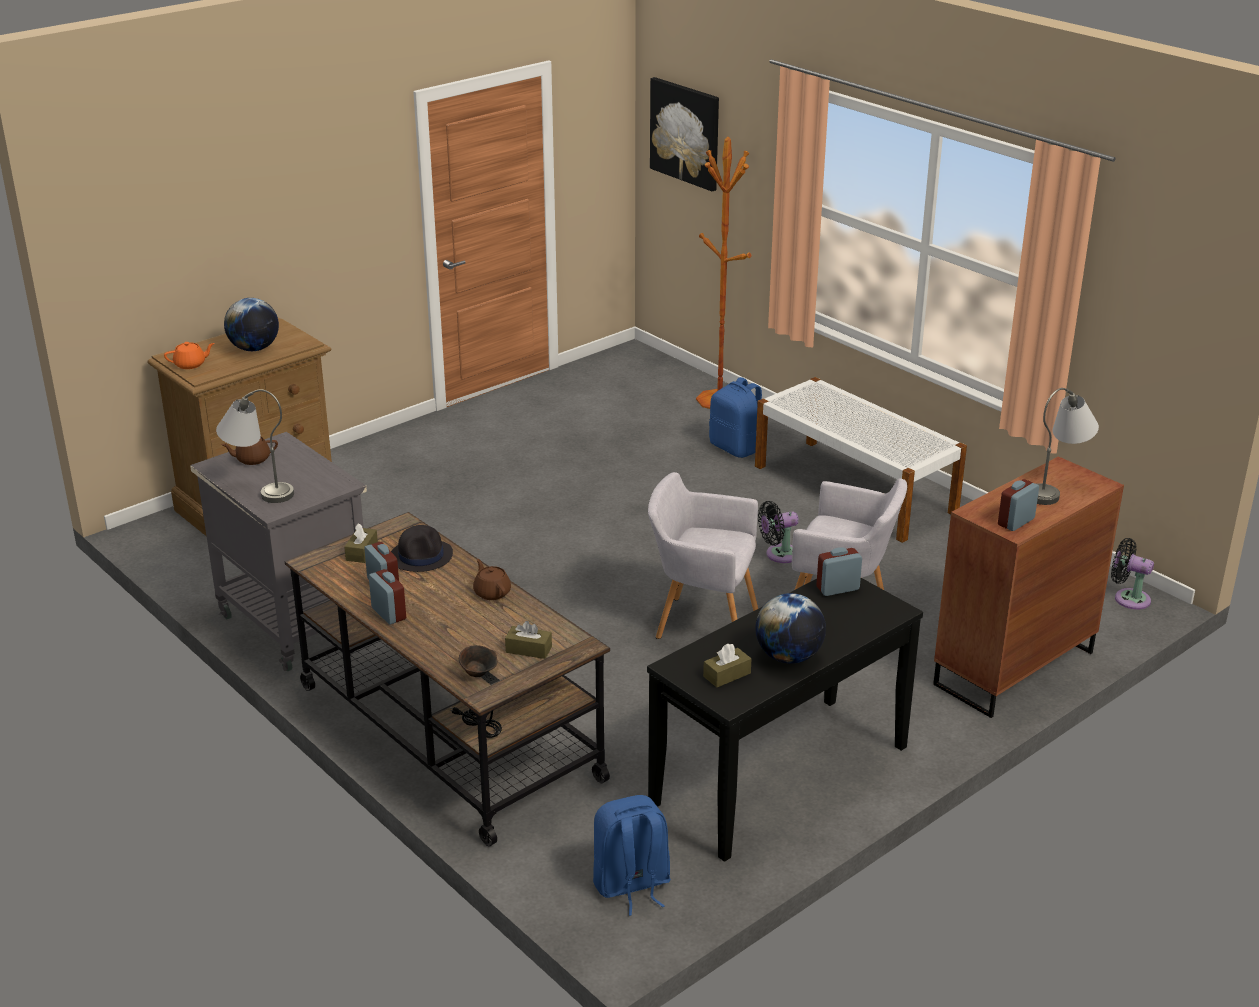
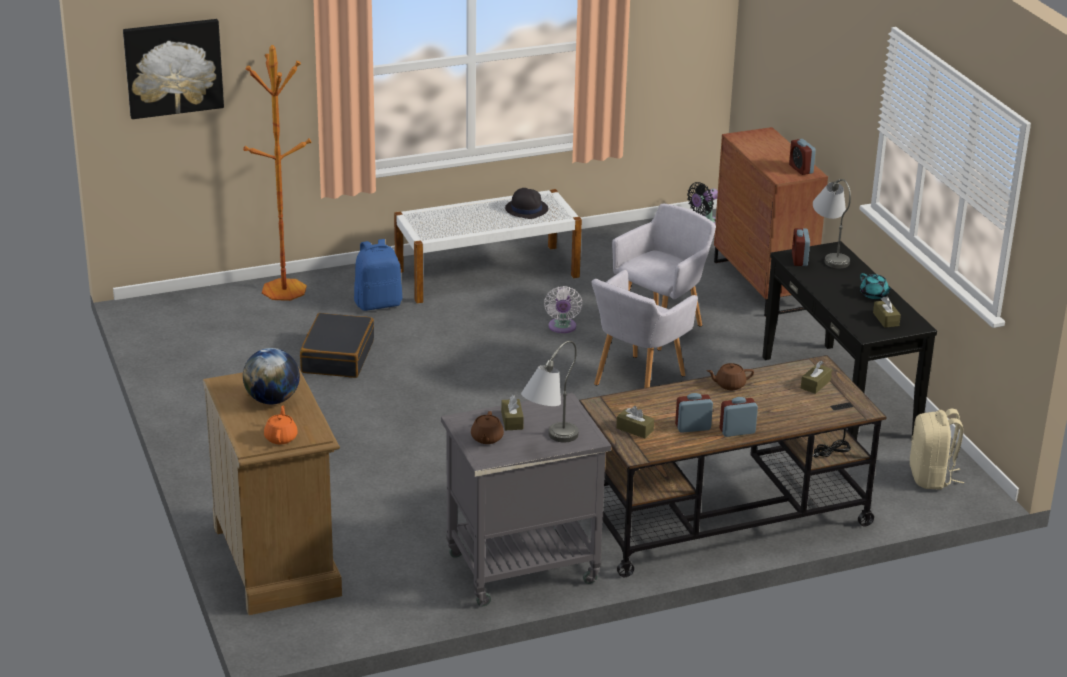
camera: 70 degrees left, 0 degrees up
(292, 465) = (512, 421): none -> brown tissue box
(421, 556) = (657, 404): black hat -> black hat (526, 209)
(478, 673) = (837, 408): brown bowl -> none
(617, 451) = (337, 356): none -> black suitcase
(631, 885) = (931, 477): blue backpack -> beige backpack
(779, 555) = (562, 328): black fan -> white fan
(789, 657) = (874, 295): globe -> turquoise teapot
(1057, 489) = (766, 146): grey table lamp -> grey table lamp (830, 254)

